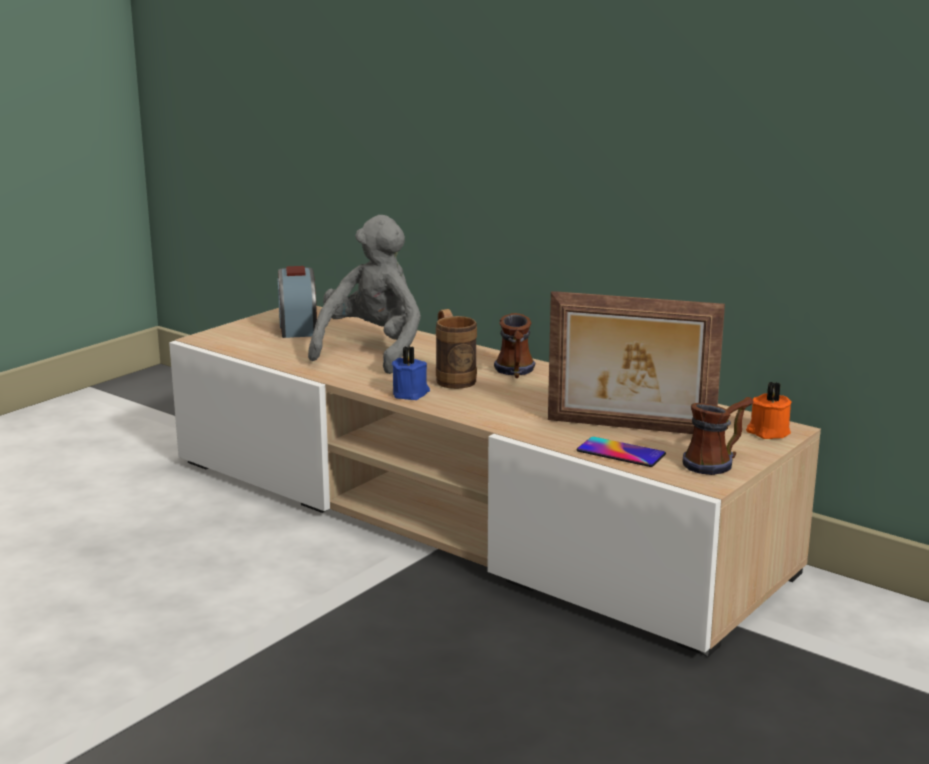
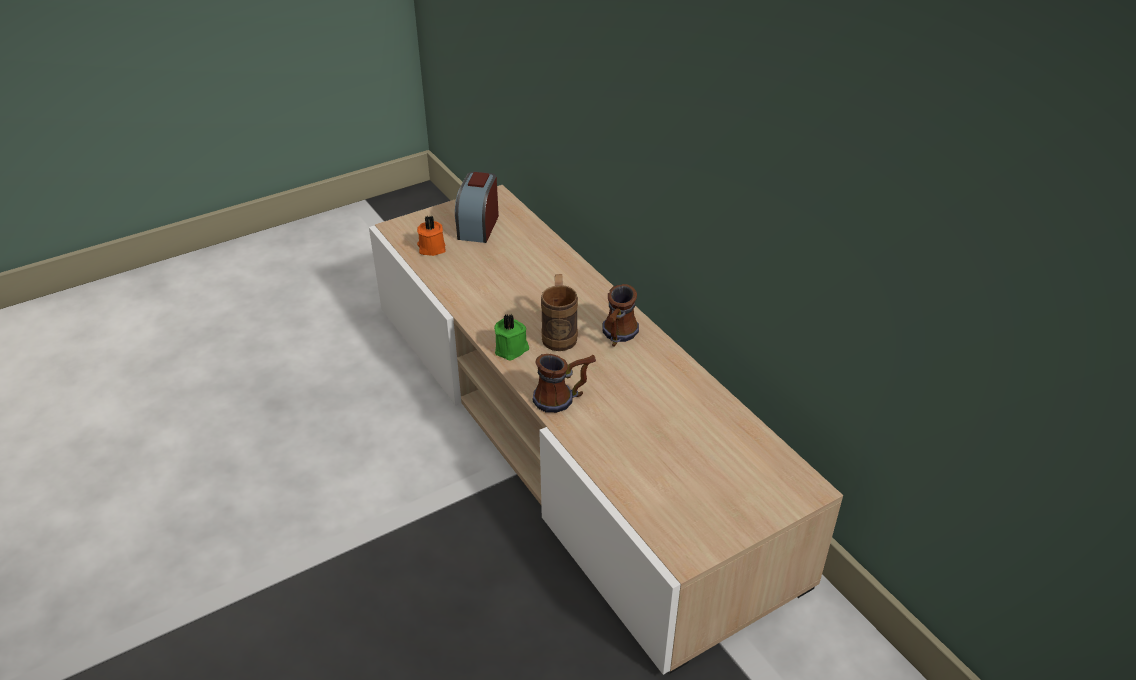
camera: 20 degrees right, 20 degrees up
(372, 351) = (517, 275): grey plush toy -> none
(411, 393) = (512, 349): blue candle -> green candle
(621, 453) = (634, 487): phone -> none
(629, 428) = (665, 450): picture frame -> none
(717, 462) = (711, 525): mug -> mug (563, 398)
(767, 432) = (787, 489): orange candle -> orange candle (431, 248)

